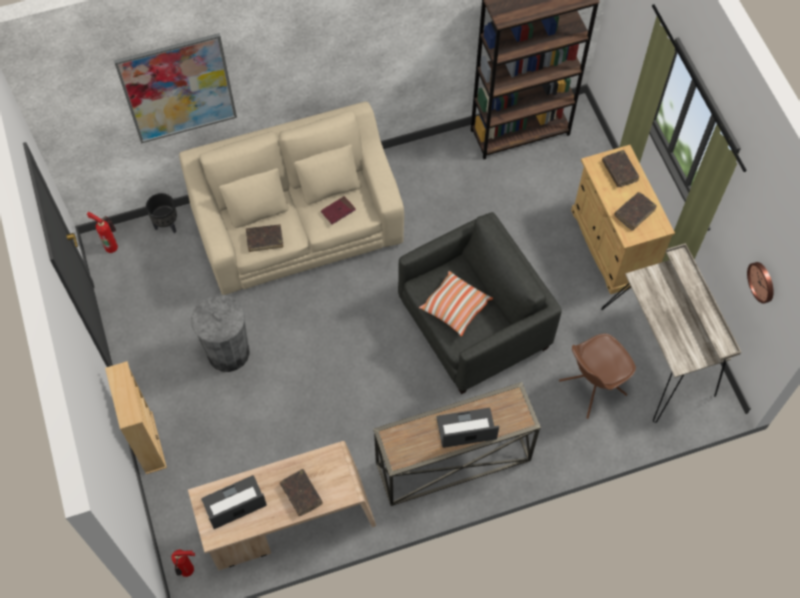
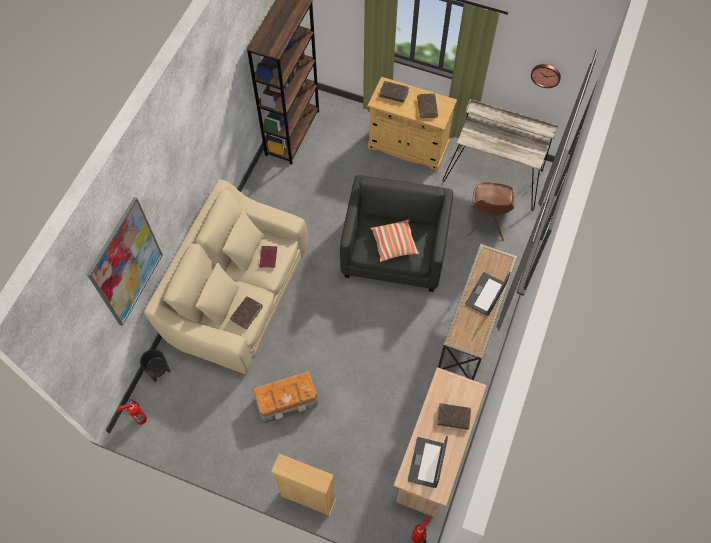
camera: 50 degrees left, 0 degrees up
(228, 352) = (287, 401): grey trash can -> storage box

